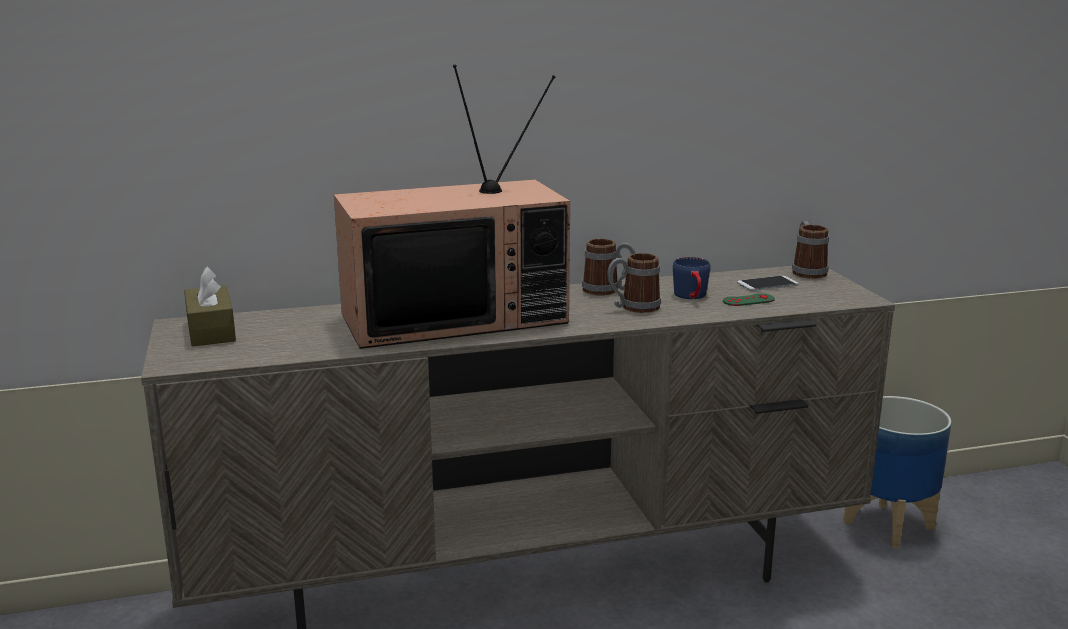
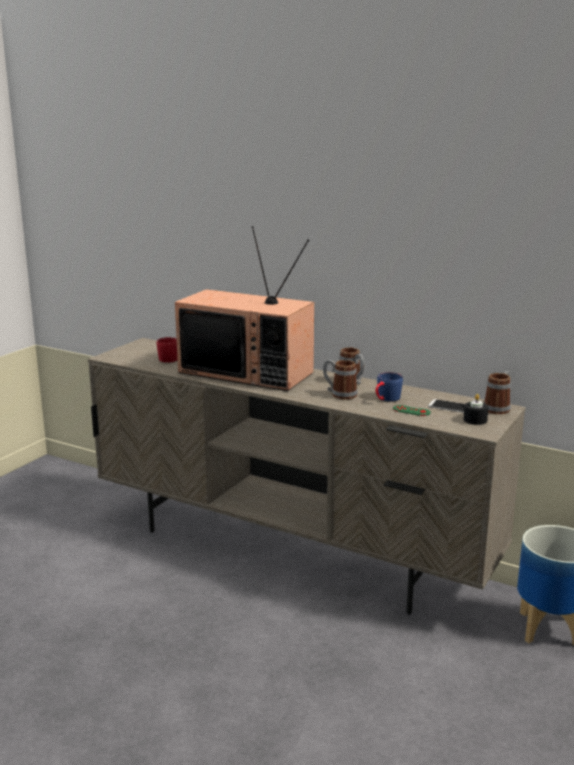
camera: 45 degrees right, 0 degrees up
(211, 331) = (148, 348): brown tissue box -> none
(288, 333) = (170, 358): none -> red mug
(823, 289) = (475, 420): none -> black candle

